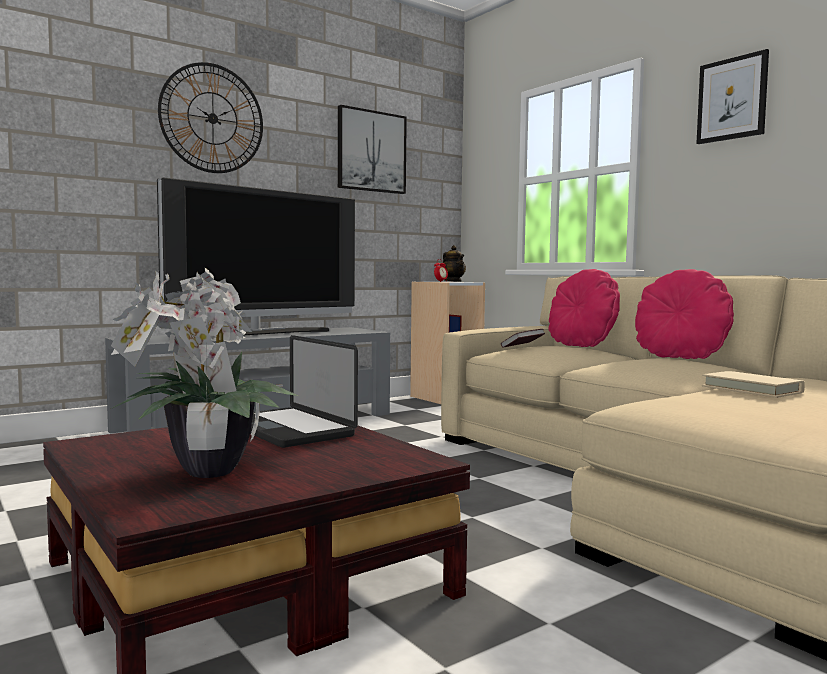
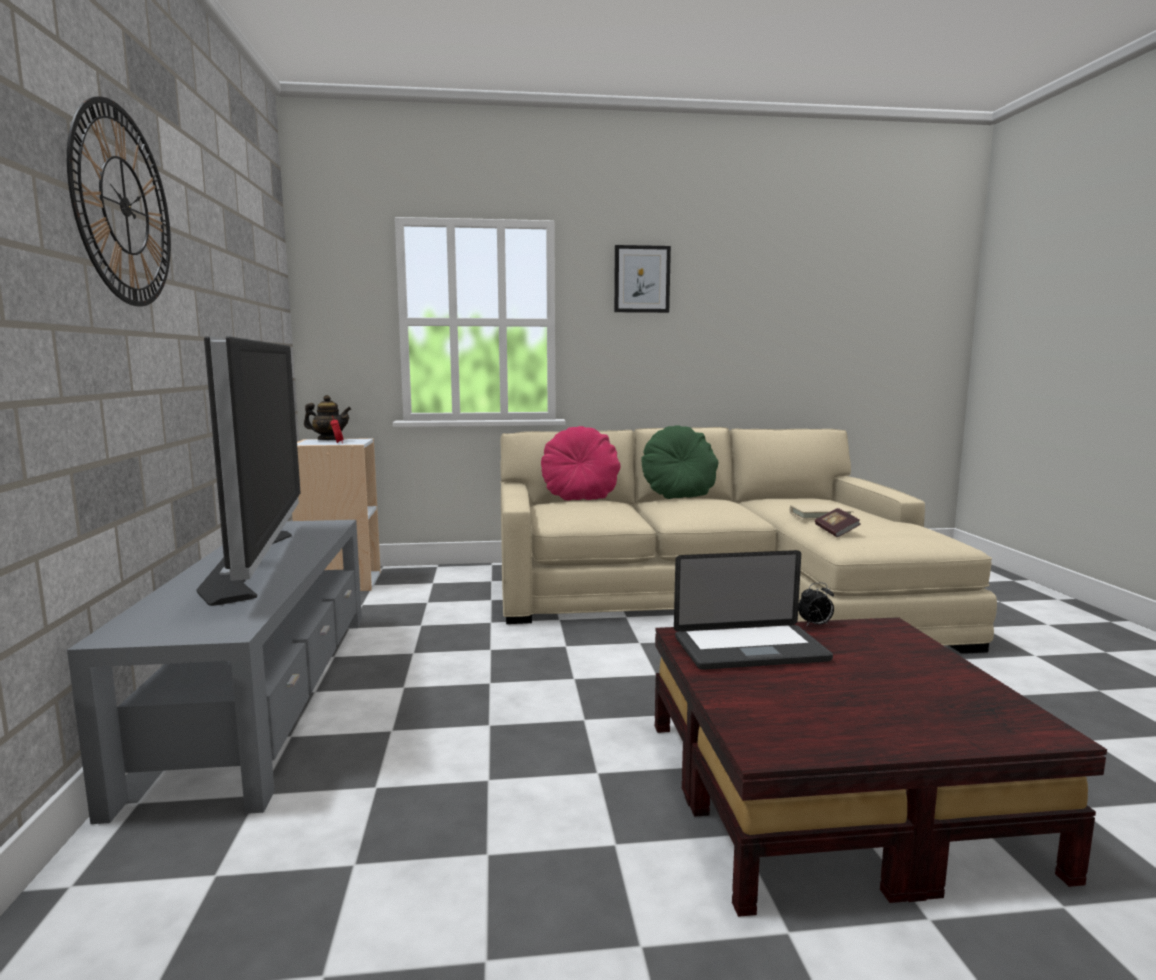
camera: 60 degrees left, 5 degrees up
(204, 473) = (915, 700): potted plant -> none
(371, 151) = (243, 269): picture -> none
(385, 440) = (815, 625): none -> alarm clock
(522, 347) = (572, 511): book -> book (836, 532)
(681, 358) = (678, 497): pink pillow -> green pillow

